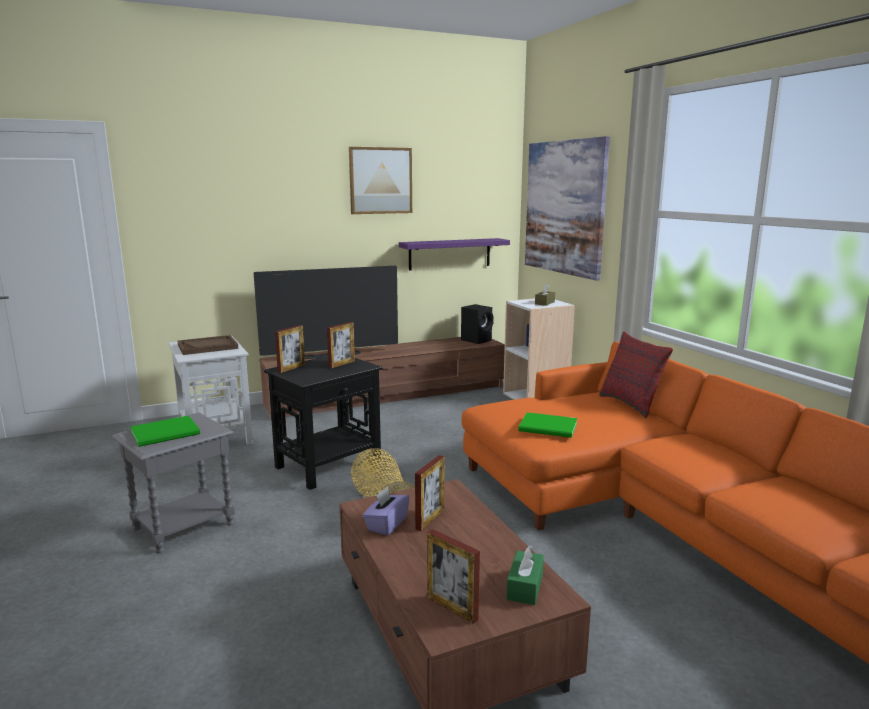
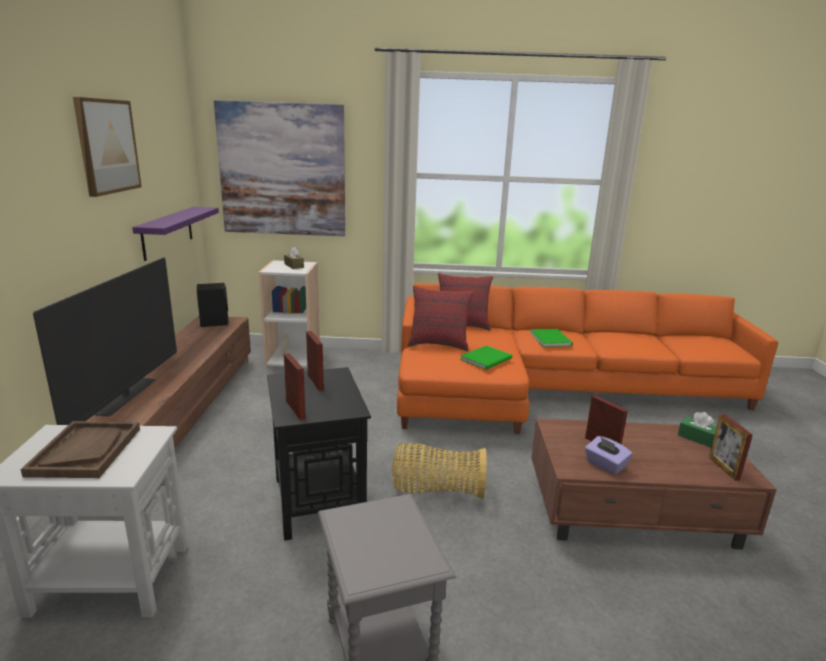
camera: 65 degrees left, 5 degrees up
(167, 433) = (387, 543): green book -> green book (551, 339)
(452, 608) = (723, 468): picture frame -> picture frame turned 105 degrees clockwise
(549, 404) = (438, 345): none -> red pillow

